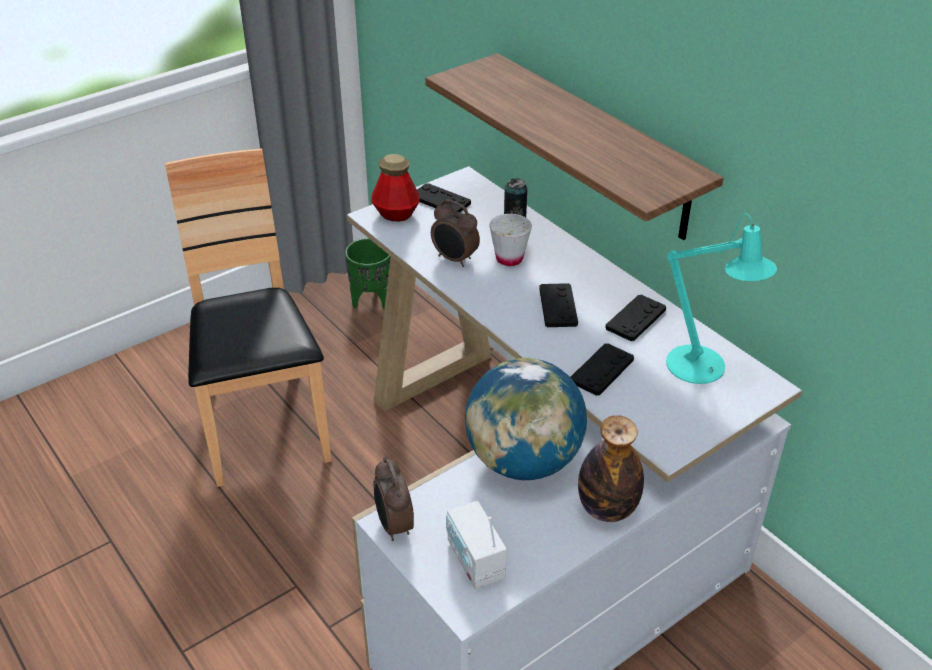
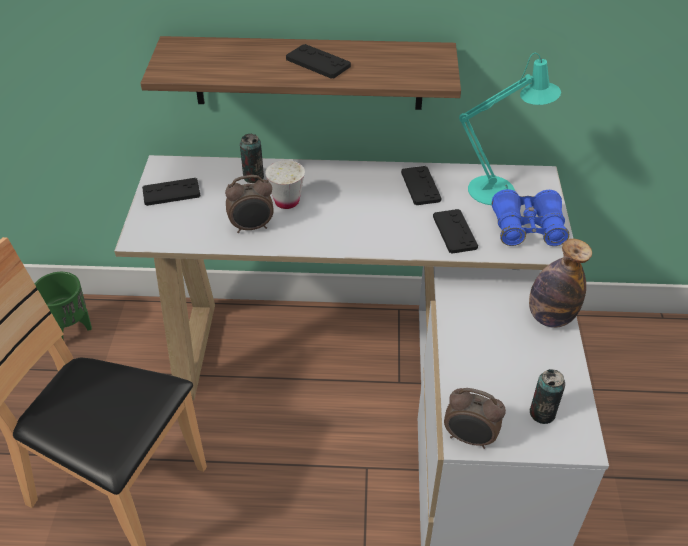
camera: 50 degrees left, 5 degrees up
(396, 214) = (154, 224): bottle -> none
(475, 561) = (542, 413): radio -> can
(523, 461) = (470, 329): globe -> none
(558, 306) = (367, 211): black game controller -> black game controller (318, 63)
(673, 414) = (527, 228): none -> blue binoculars

